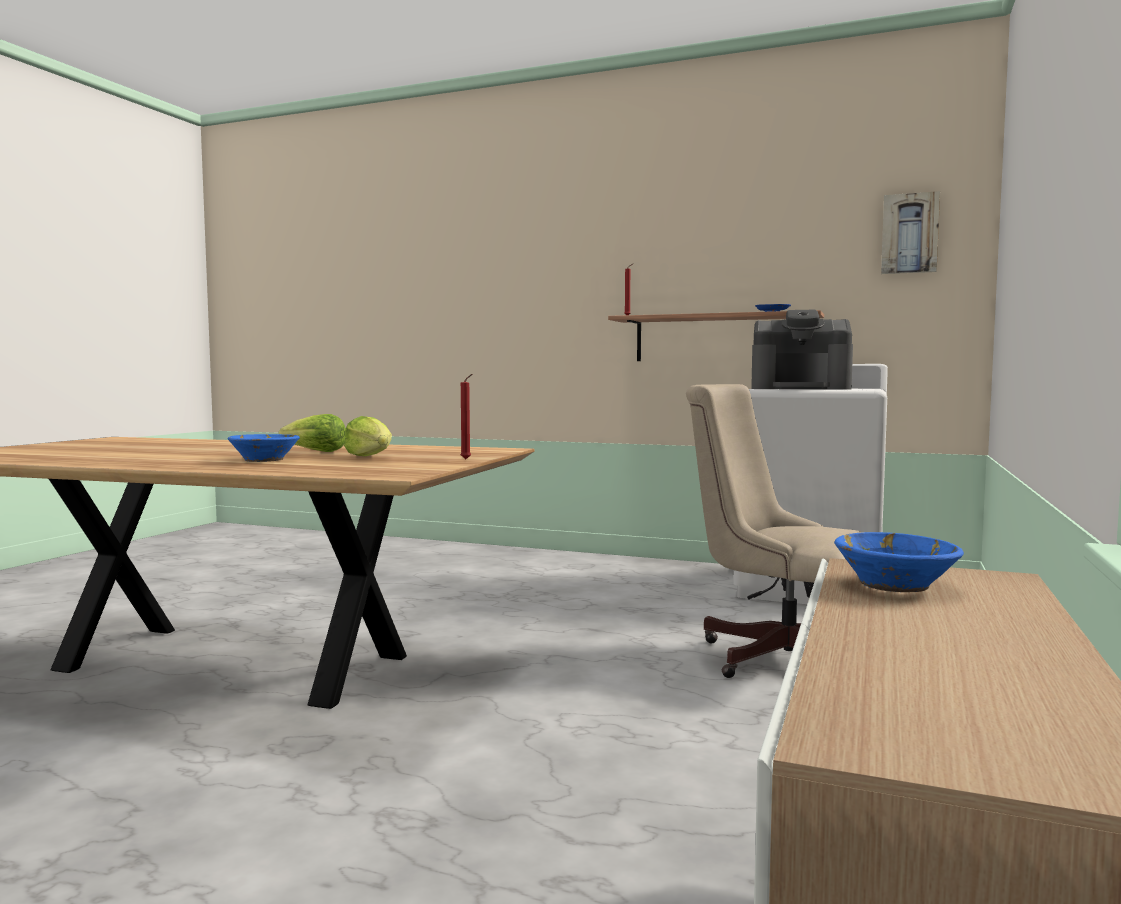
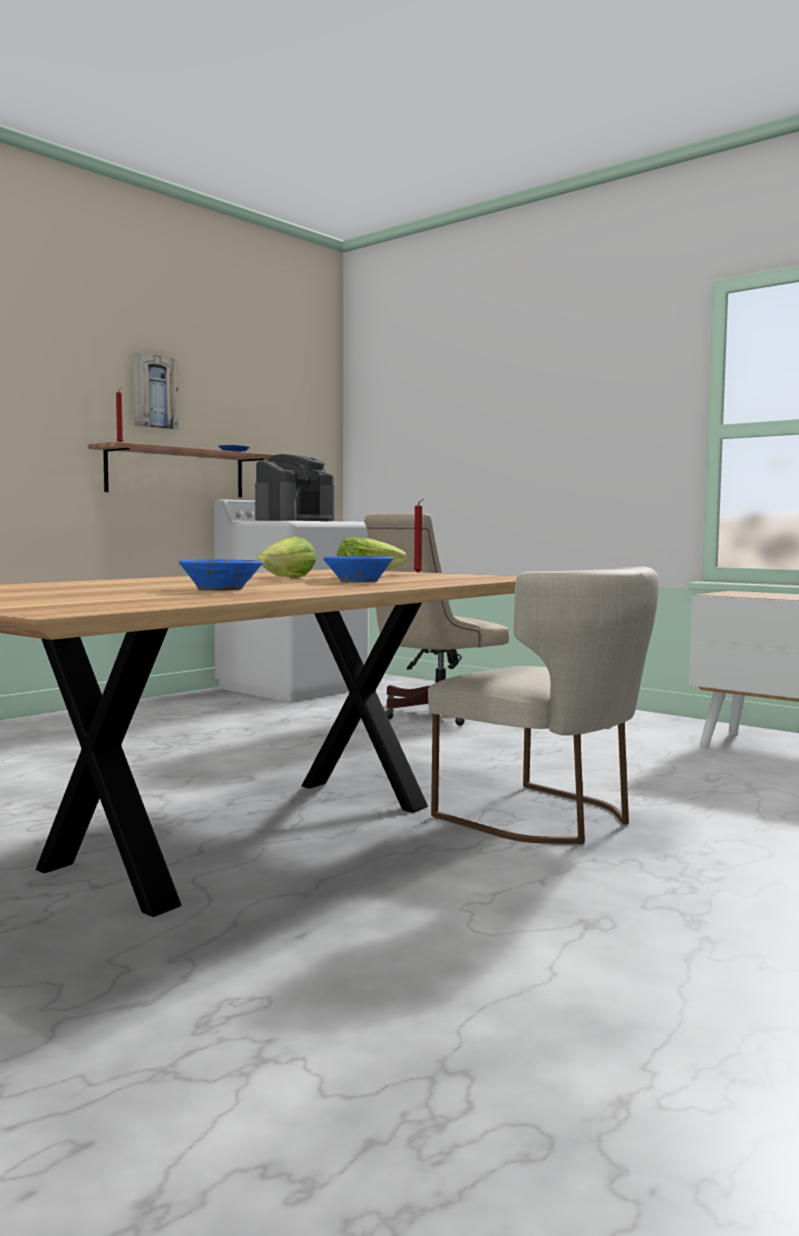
camera: 70 degrees left, 0 degrees up
(297, 770) = (547, 818): none -> beige chair
(896, 585) = (751, 595): blue bowl -> blue bowl (221, 589)
(909, 234) = (300, 400): picture -> picture (154, 392)

